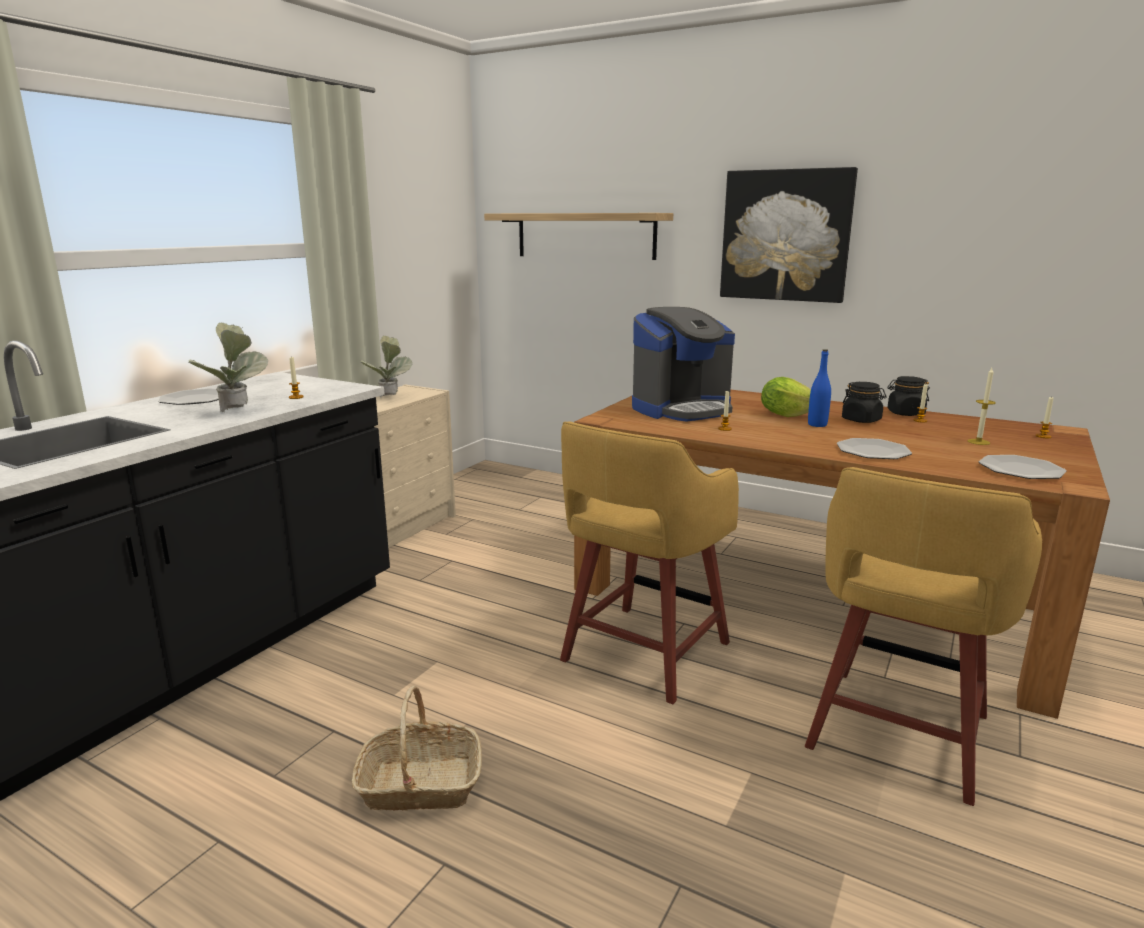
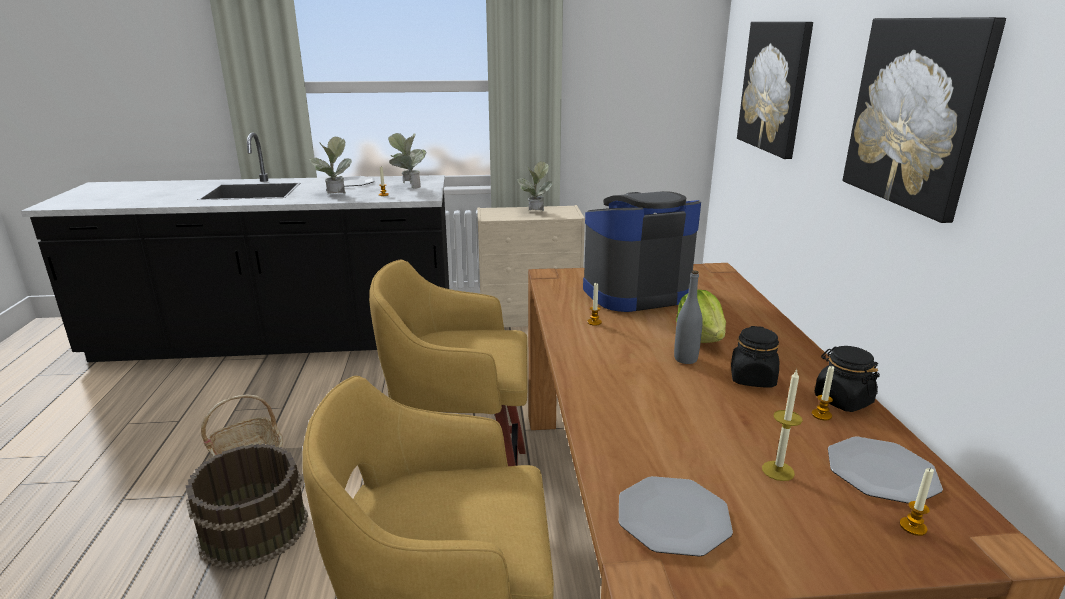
camera: 55 degrees right, 5 degrees up
(289, 386) = (408, 187): none -> potted plant
(584, 809) = (252, 529): none -> brown bucket
(585, 235) = (774, 87): shelf -> picture
(682, 409) = (635, 292): coffee machine -> coffee machine turned 135 degrees clockwise
(817, 425) = (685, 359): blue bottle -> grey bottle
(873, 451) = (620, 406): plate -> plate (881, 472)

